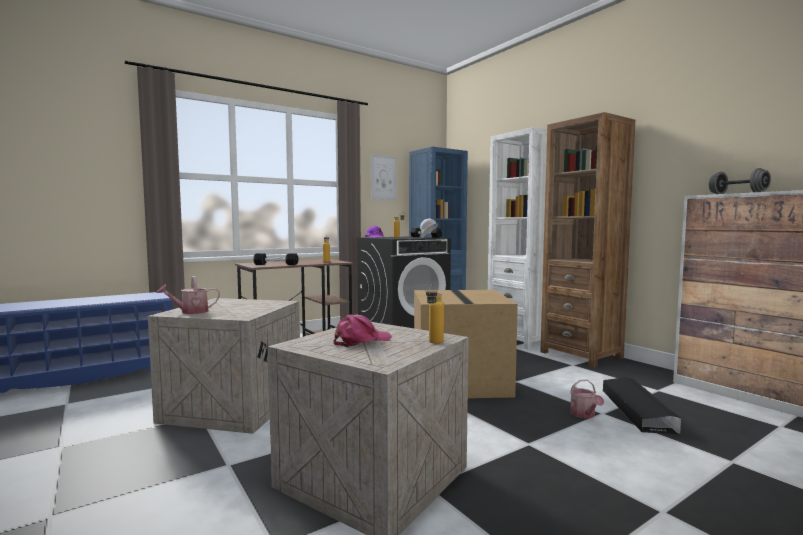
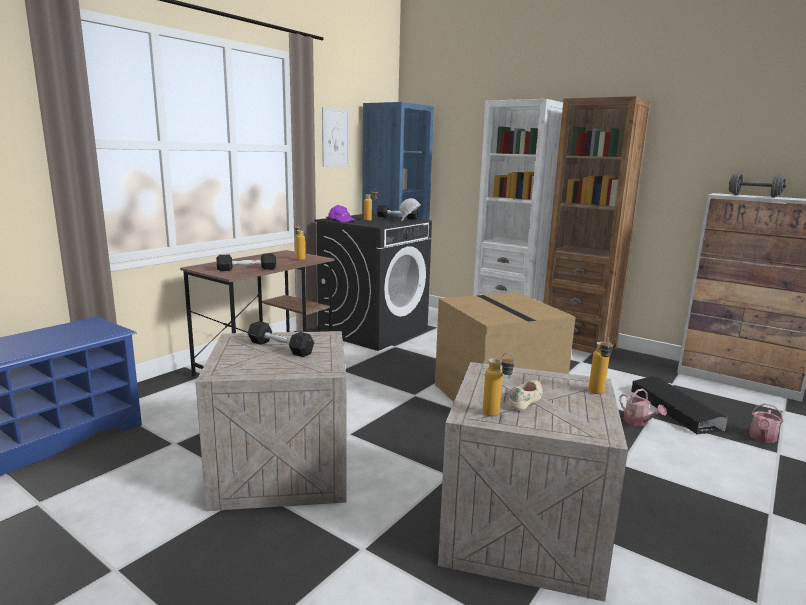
camera: 20 degrees left, 10 degrees up
(190, 312) = (242, 367): watering can -> watering can (762, 438)
(236, 305) = (280, 347): none -> black dumbbell
(315, 346) = (496, 415): none -> bottle
(361, 341) = (526, 400): pink cap -> beige shoe

